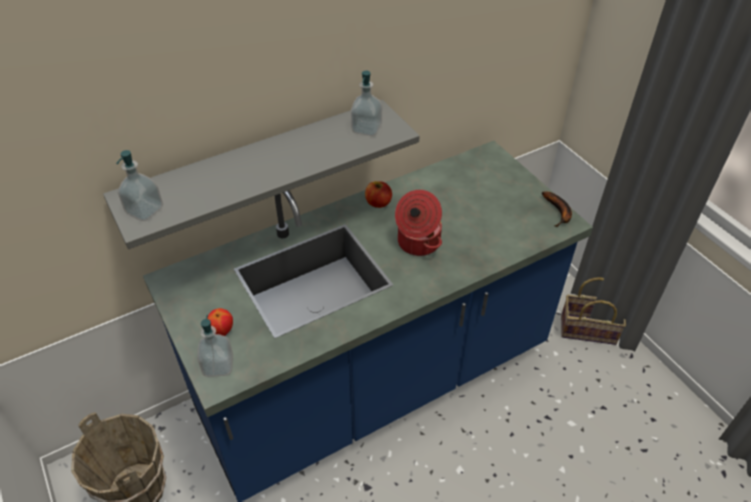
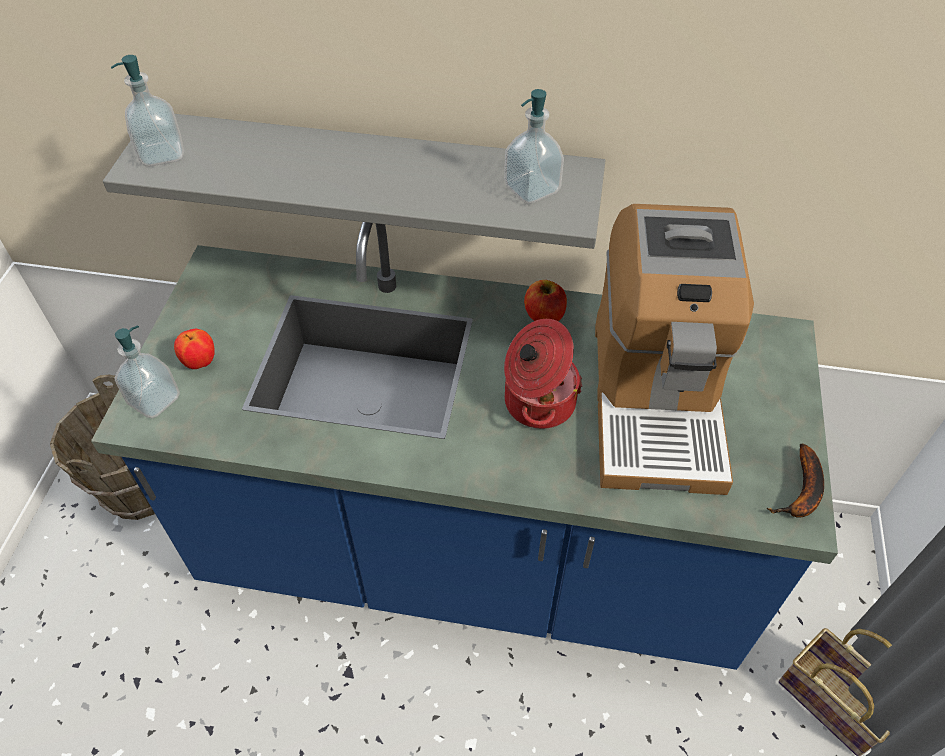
camera: 40 degrees right, 5 degrees up
(466, 210) = (656, 399): none -> coffee machine

